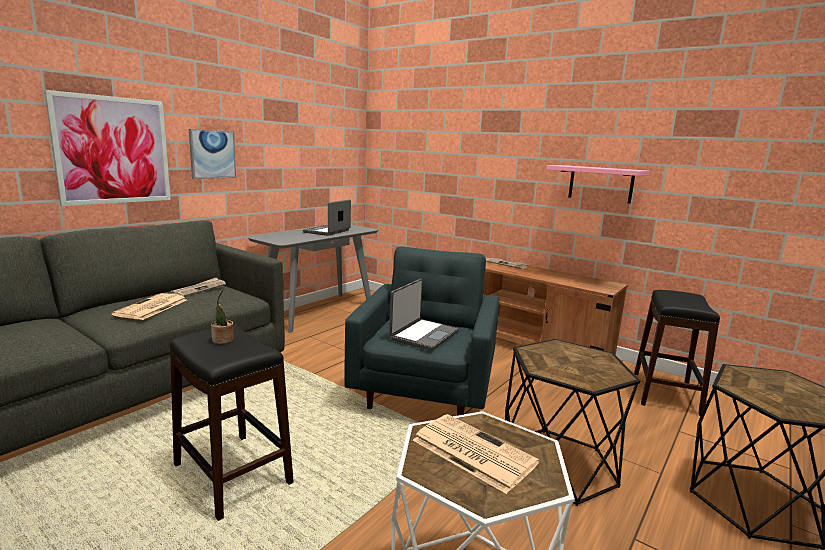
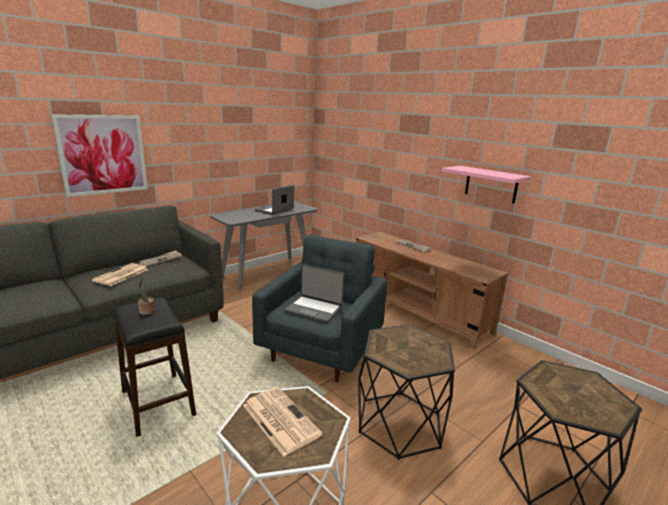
camera: 10 degrees right, 5 degrees up
(212, 154) = (180, 152): picture -> none
(423, 335) = (314, 309): laptop -> laptop turned 75 degrees clockwise
(666, 393) = (526, 370): black stool -> none

